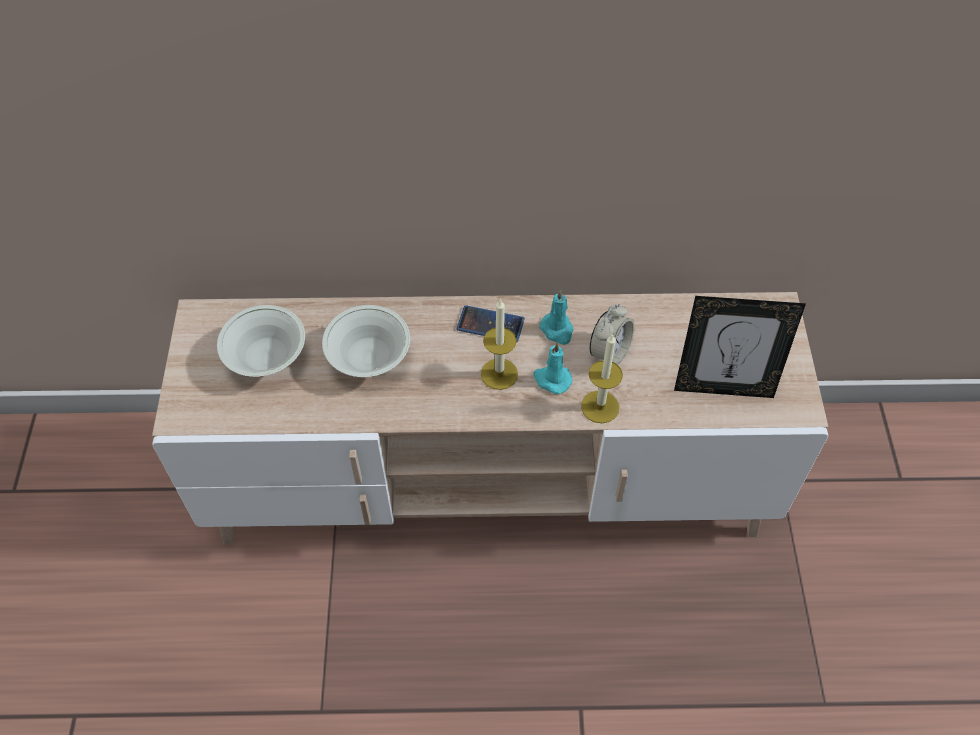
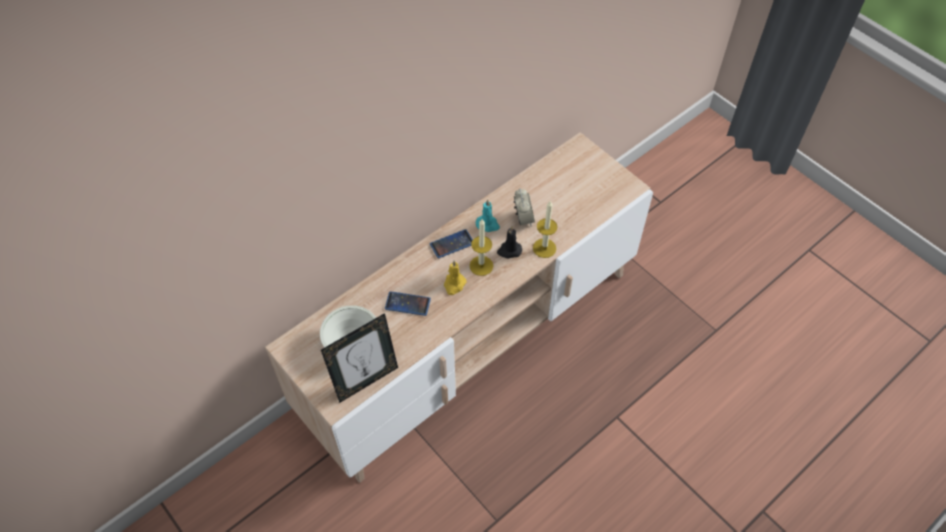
camera: 40 degrees left, 0 degrees up
(369, 359) = (407, 304): white bowl -> phone
(444, 374) = (454, 284): none -> yellow candle
(551, 379) = (509, 251): turquoise candle -> black candle
(723, 387) = (590, 200): picture frame -> picture frame (366, 380)

